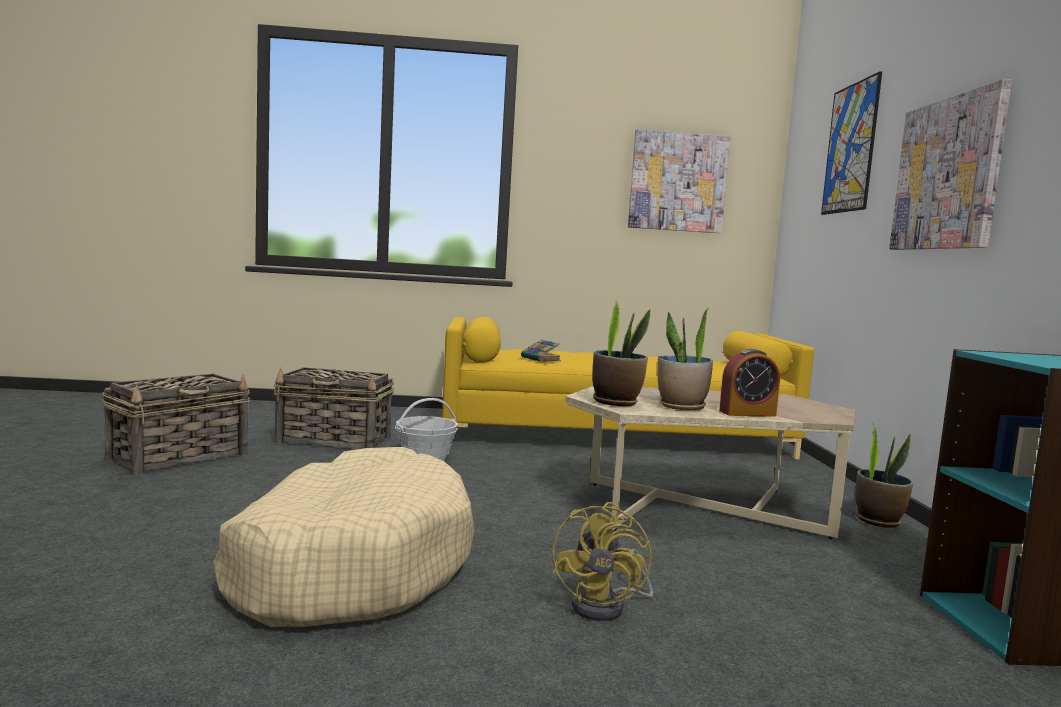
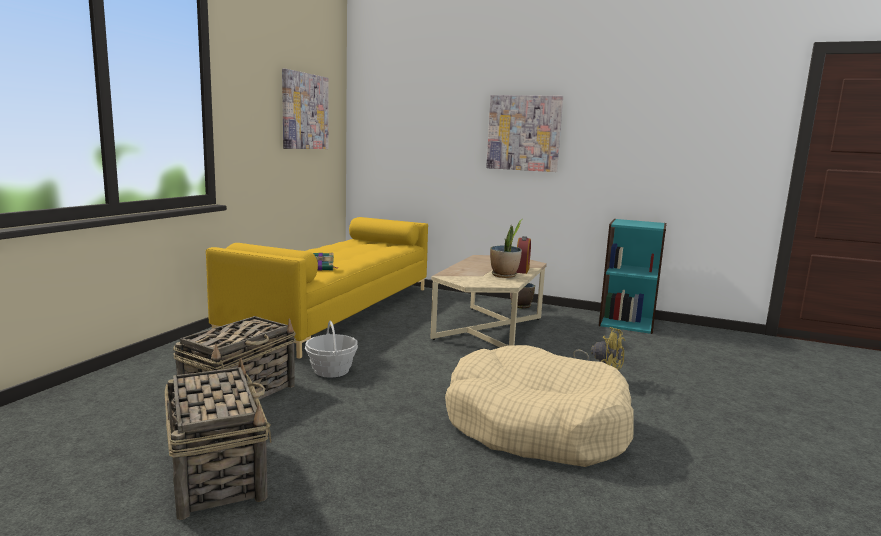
camera: 65 degrees left, 5 degrees up
(616, 402) = (489, 282): potted plant -> none
(850, 148) = (432, 103): picture -> none

